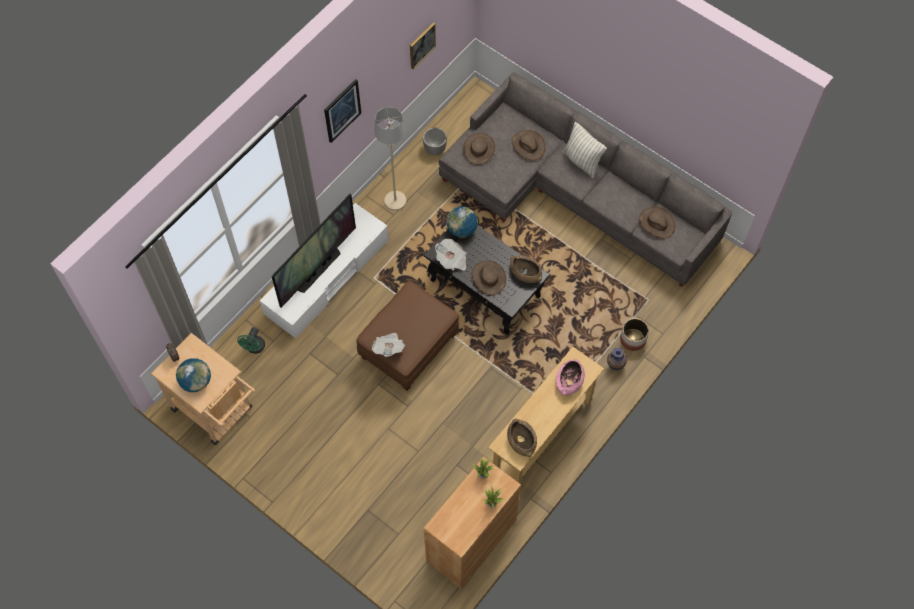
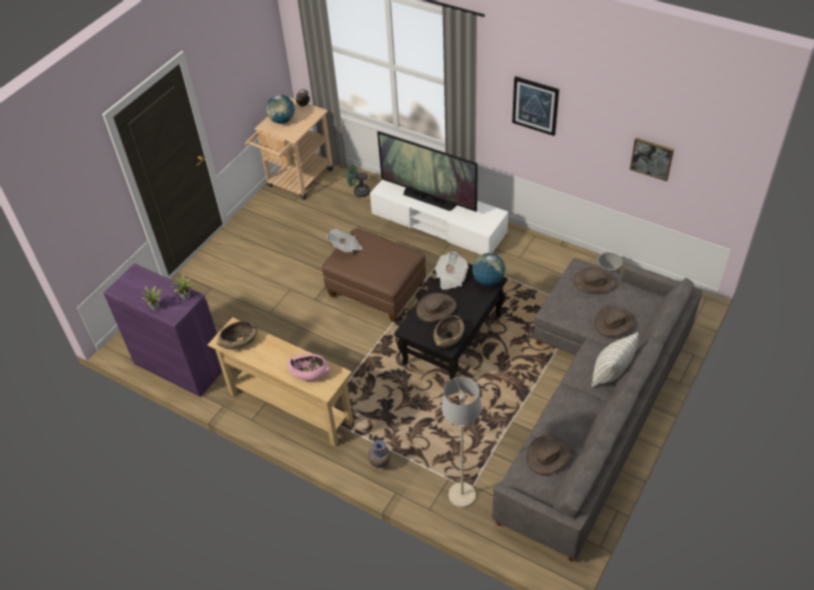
camera: 85 degrees right, 15 degrees down
(395, 200) = (535, 256): beige floor lamp -> beige floor lamp (462, 495)
(471, 541) = (180, 365): brown cabinet -> purple cabinet
(633, 339) = (416, 479): planter -> none

